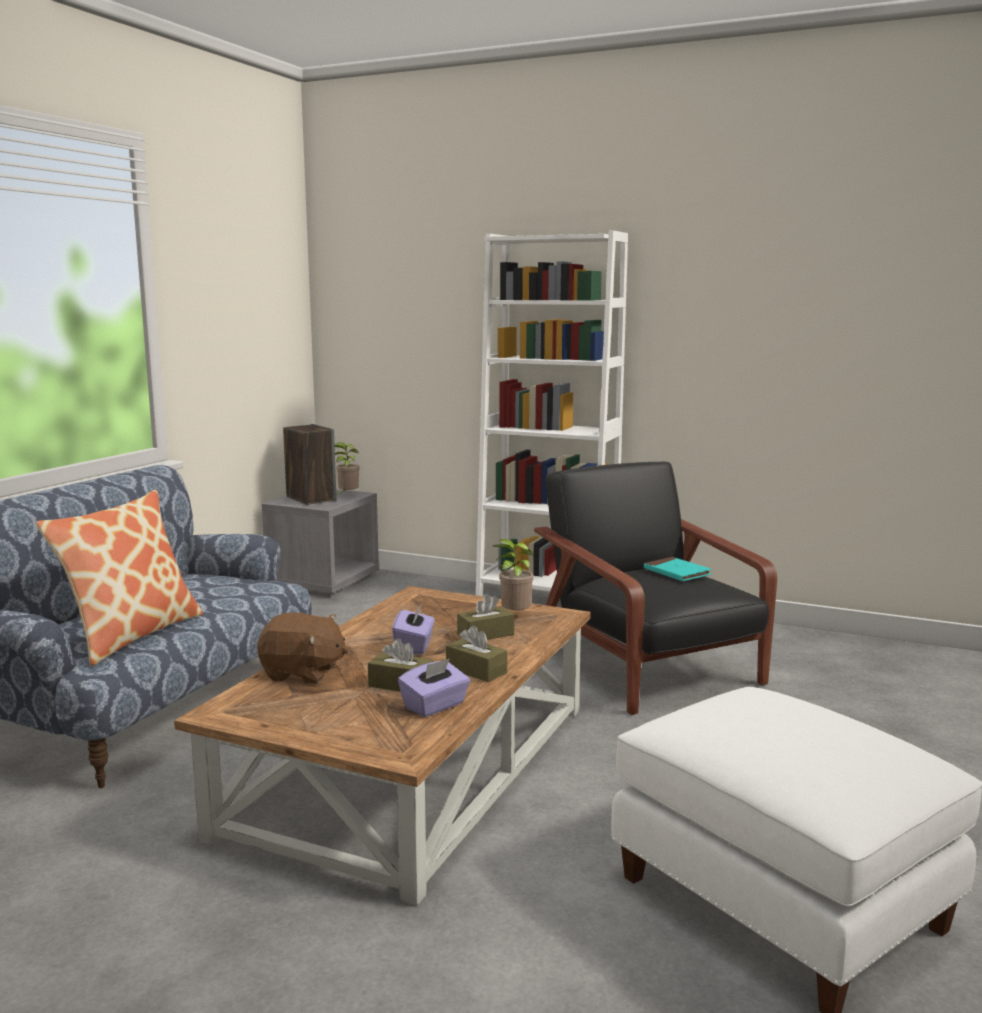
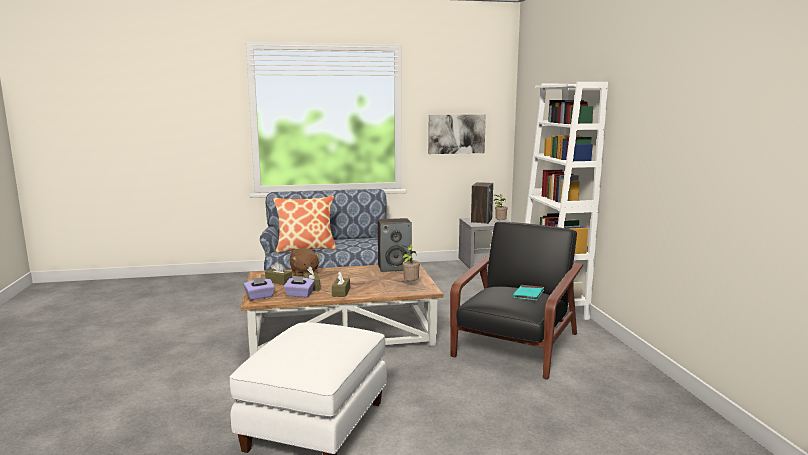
camera: 55 degrees right, 0 degrees up
(240, 334) = (456, 134): none -> picture
(407, 605) = (394, 267): none -> speaker
(414, 646) = (351, 279): purple tissue box -> purple tissue box (260, 297)
(485, 634) = (382, 285): brown tissue box -> brown tissue box (278, 281)

